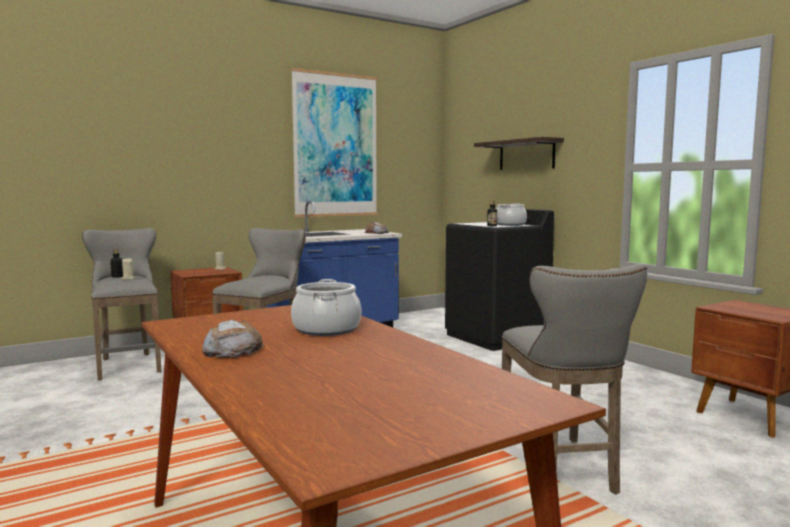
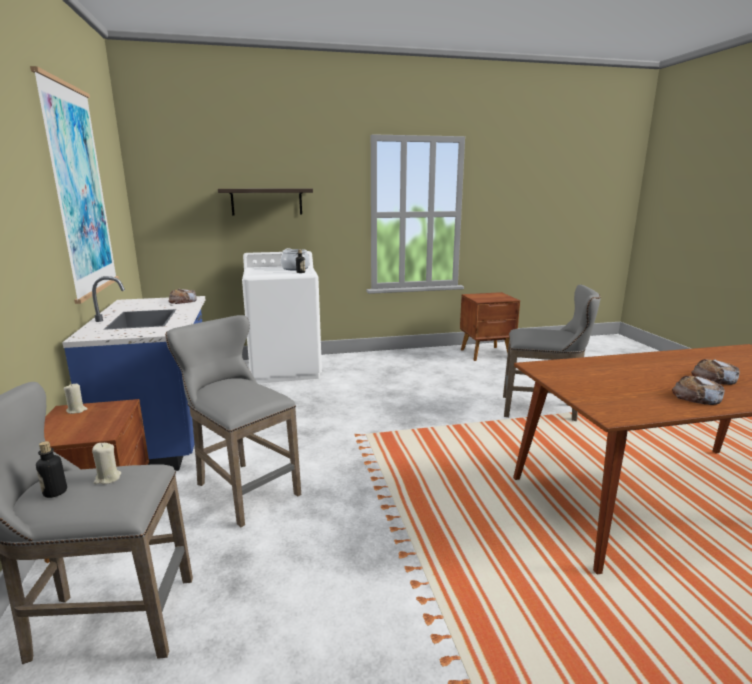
camera: 70 degrees left, 10 degrees up
(318, 363) = (714, 378): none -> bread
(327, 329) = (623, 369): cooking pot -> none
(496, 337) = (286, 369): black washing machine -> white washing machine

